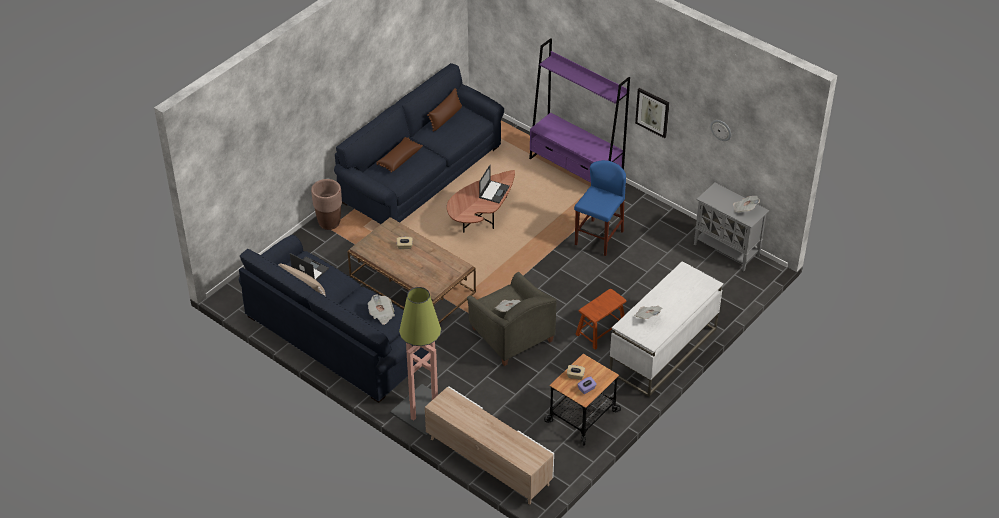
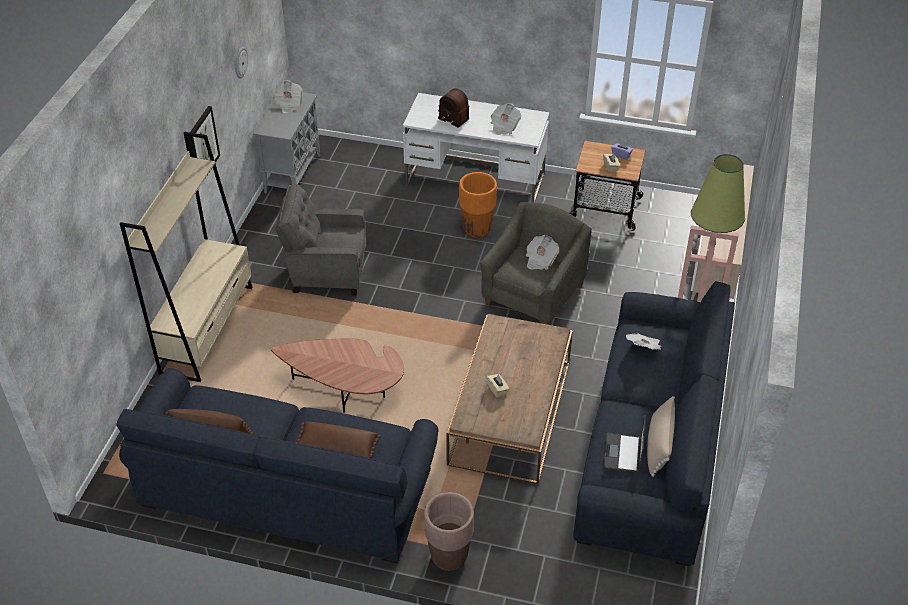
camera: 115 degrees left, 0 degrees up
(494, 191) = (326, 353): laptop -> none
(575, 171) = (207, 329): purple bookcase -> beige bookcase
(599, 238) = (326, 272): blue stool -> grey armchair
(600, 331) = (477, 229): brown stool -> orange planter
(680, 293) = (453, 114): none -> radio

